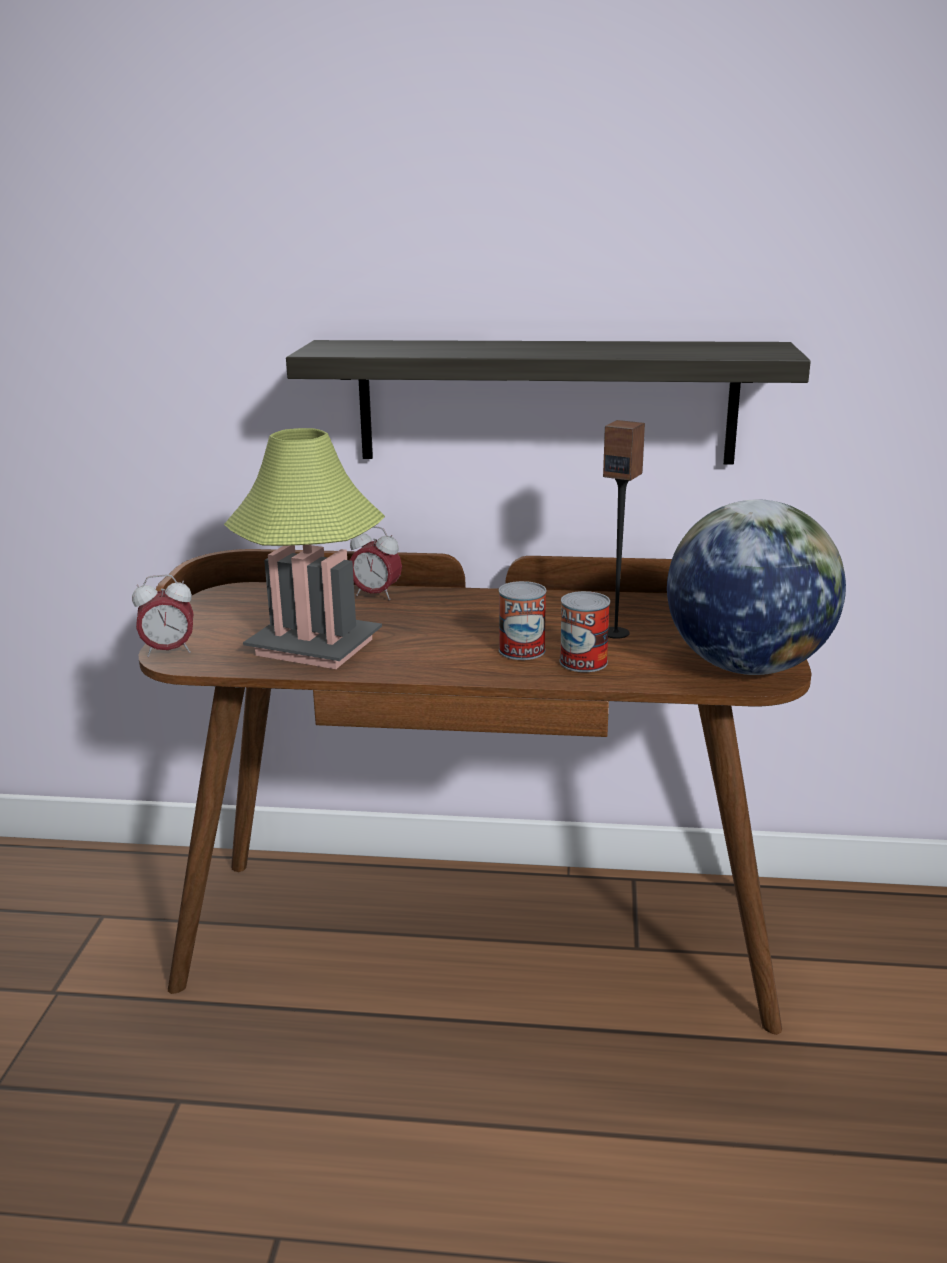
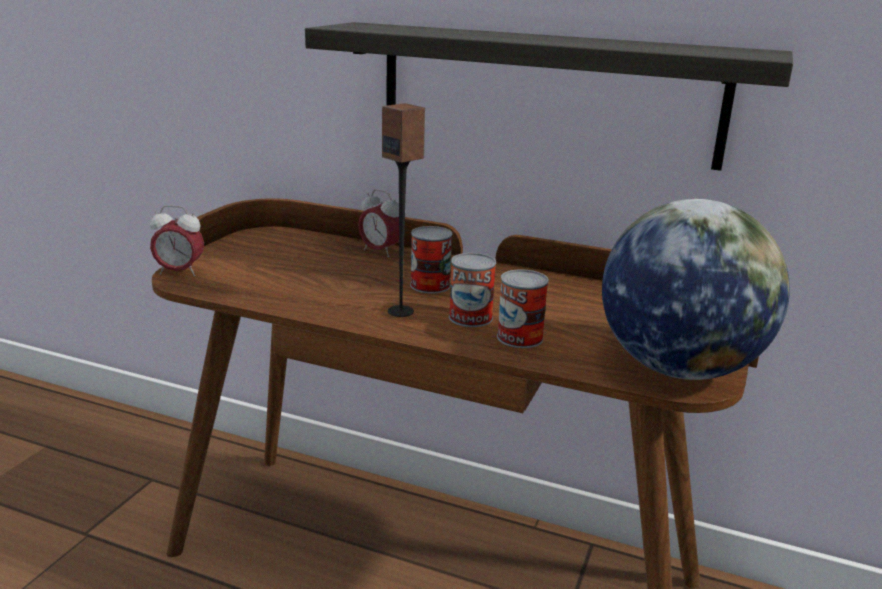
camera: 15 degrees right, 0 degrees up
(314, 647) = (295, 287): table lamp -> none
(456, 623) = (430, 285): none -> can
(616, 633) = (569, 315): speaker -> speaker (401, 311)

